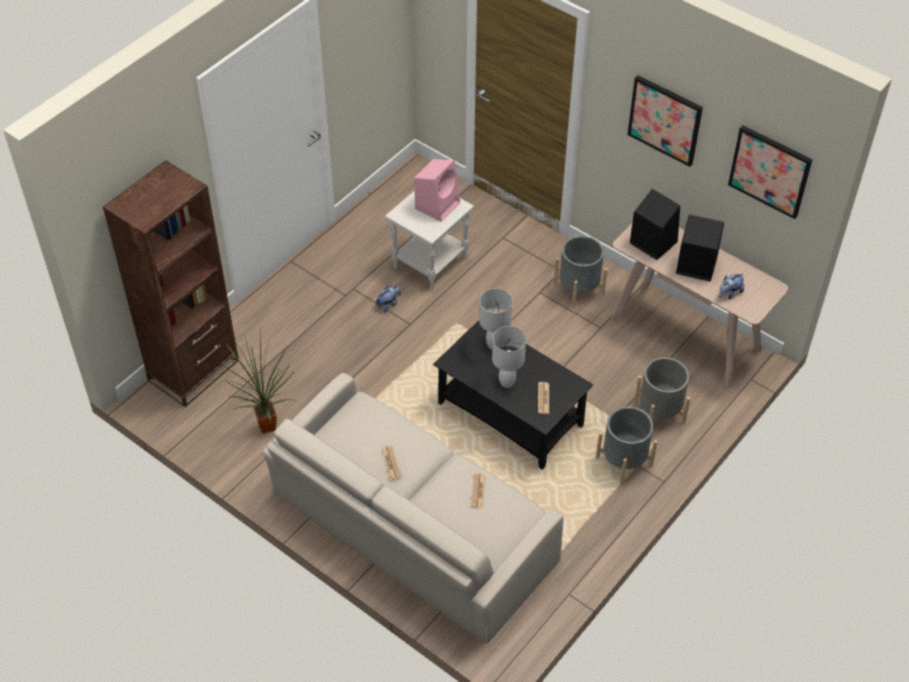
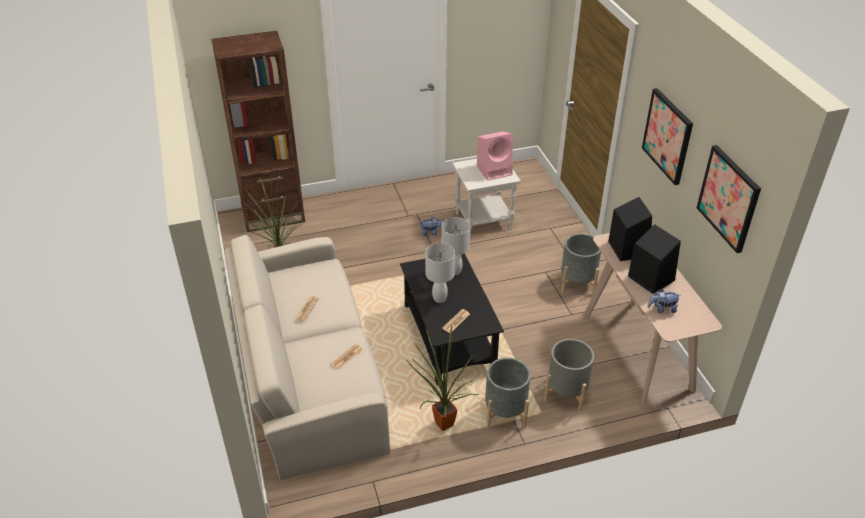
camera: 35 degrees right, 10 degrees down
(580, 507) = (441, 425): none -> potted plant

